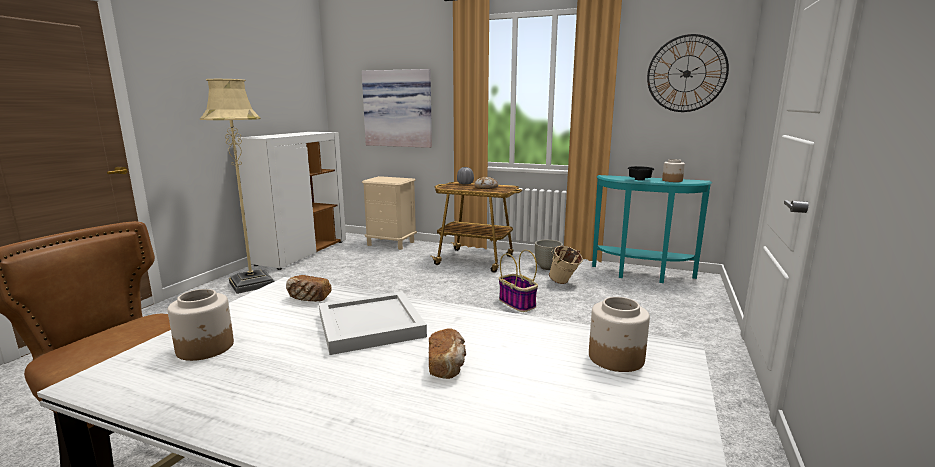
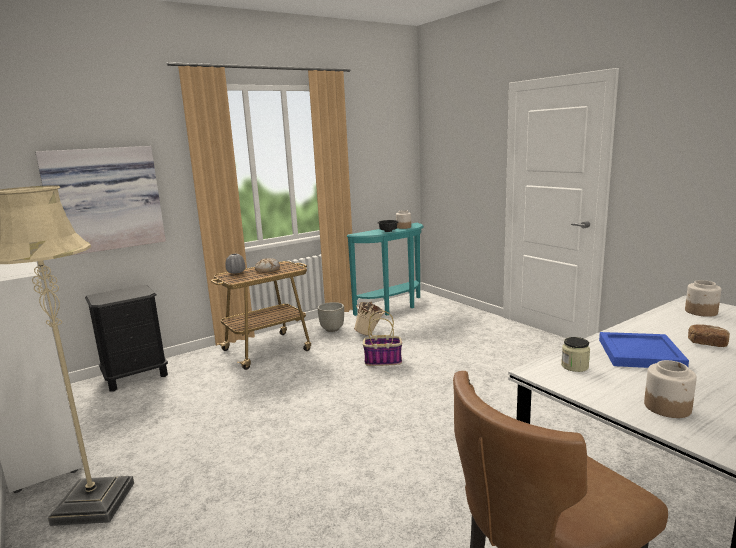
camera: 55 degrees left, 0 degrees up
(308, 298) = (574, 366): bread -> jar
(372, 325) = (641, 353): white tray -> blue tray
(391, 243) = (136, 376): beige nightstand -> black nightstand
(686, 73) = (385, 143): wall clock -> none

